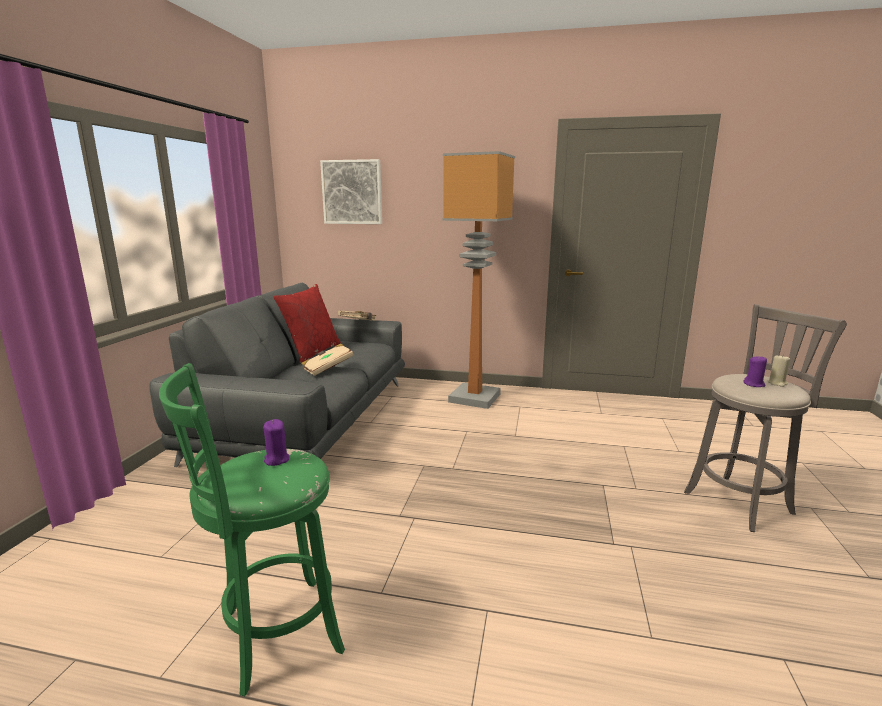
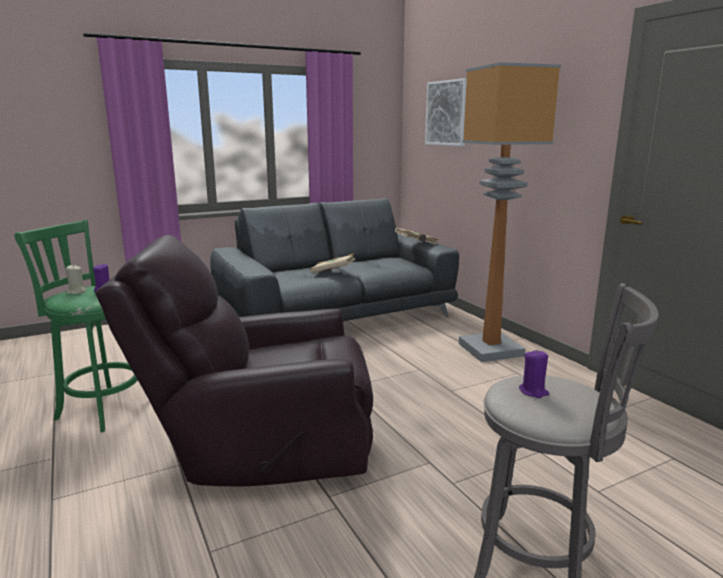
camera: 50 degrees right, 0 degrees up
(312, 352) = (356, 260): red pillow -> none
(504, 549) = (260, 447): none -> brown armchair
(777, 383) = (571, 404): beige candle -> beige candle (76, 292)

